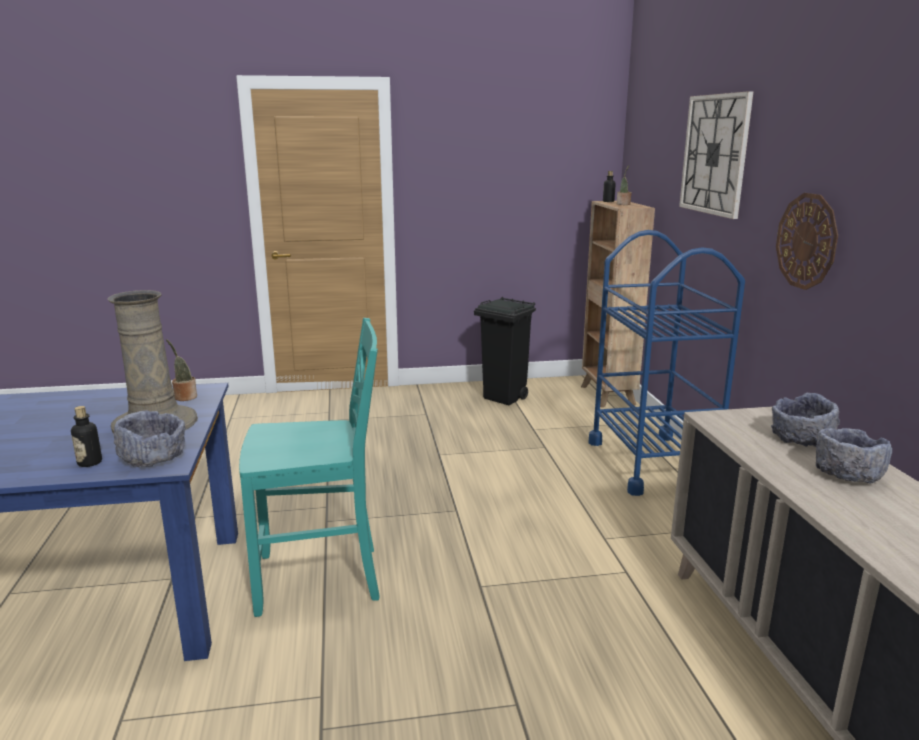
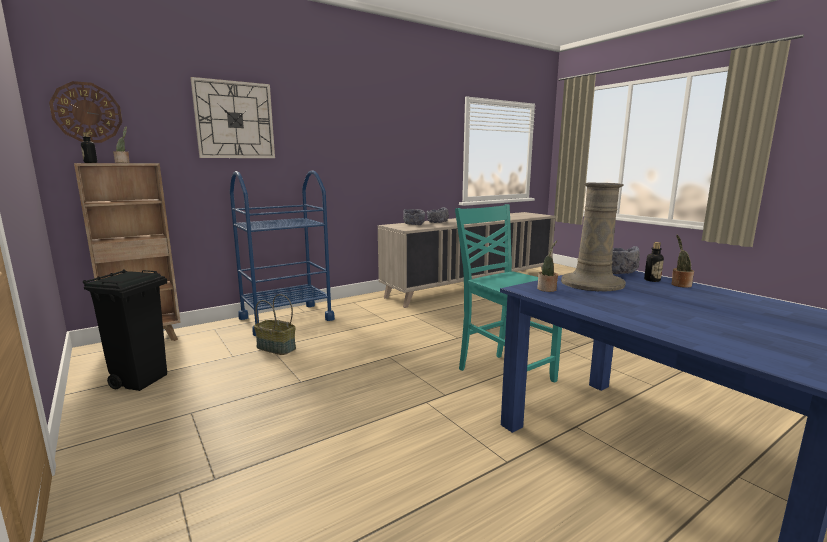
camera: 115 degrees left, 5 degrees down
(46, 469) = (680, 284): none -> potted plant
(540, 449) = (275, 348): none -> basket
(807, 241) = (334, 161): wall clock -> wall clock (87, 112)

